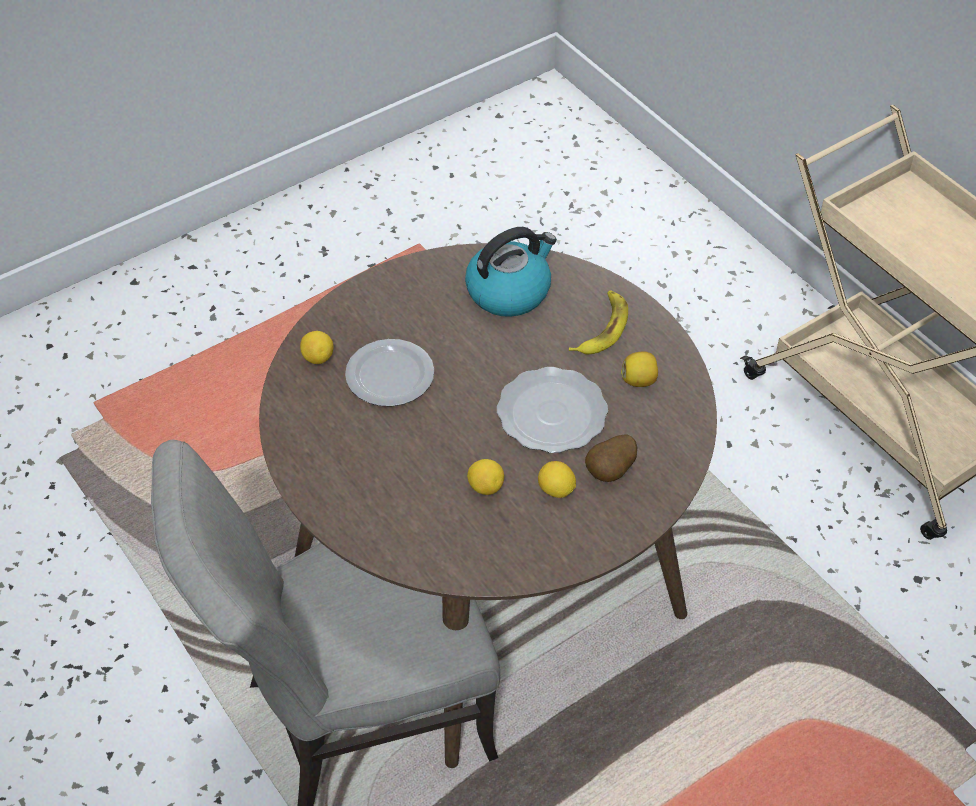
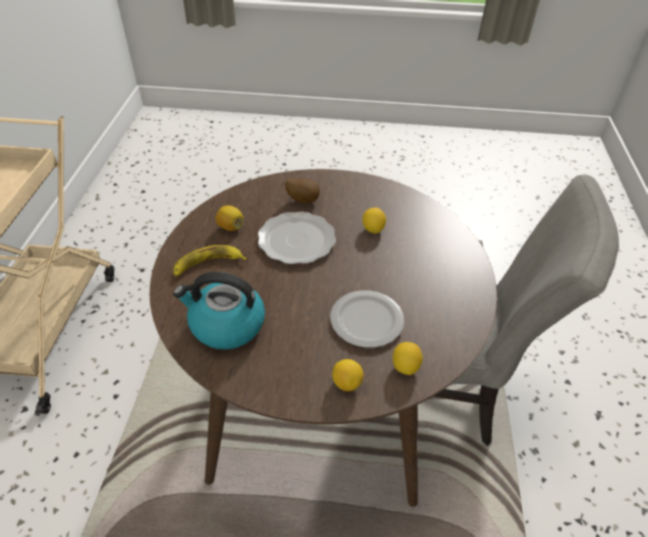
camera: 140 degrees left, 5 degrees down
(556, 490) = (339, 208): lemon -> lemon (346, 383)

